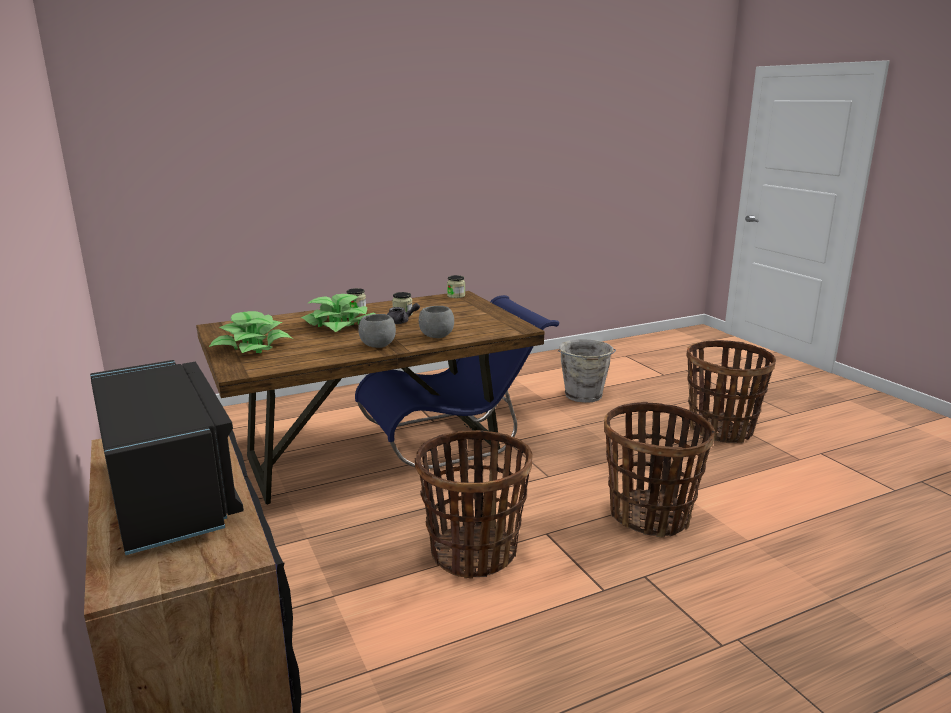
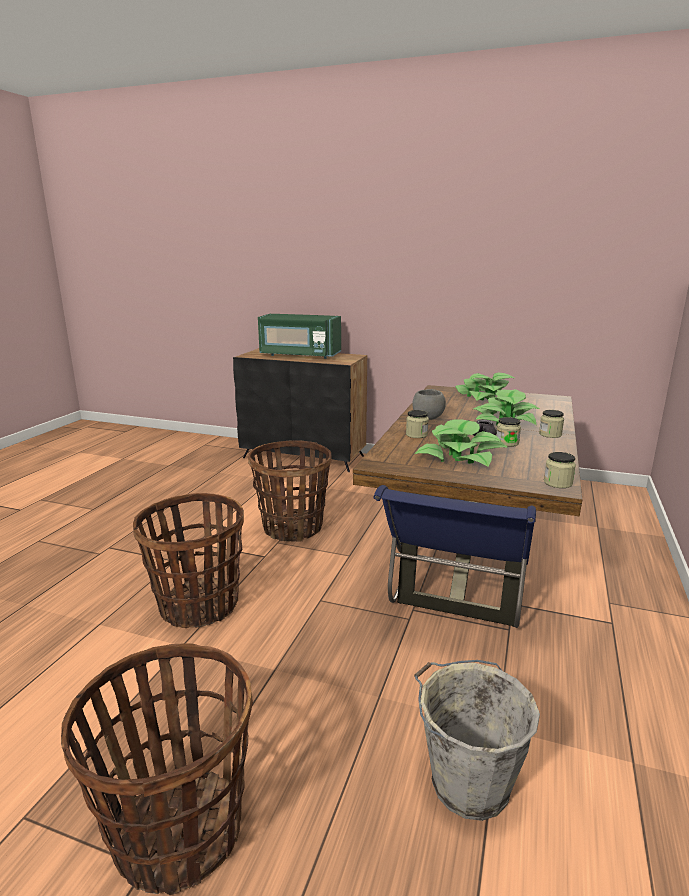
camera: 135 degrees right, 0 degrees up
(169, 494) = (299, 355): black microwave -> green microwave
(437, 336) = (416, 435): grey bowl -> jar
(459, 317) = (461, 457): none -> potted plant

